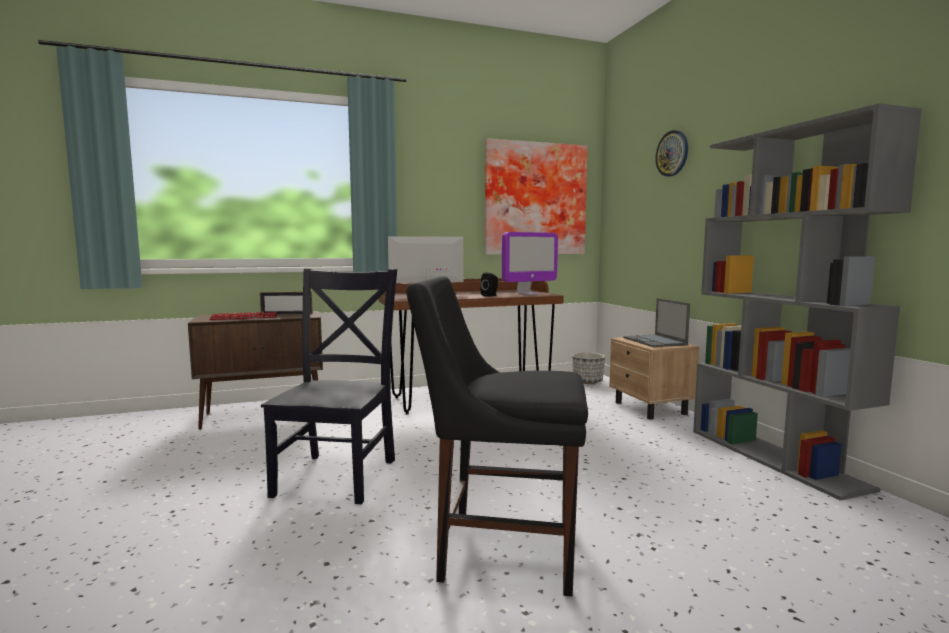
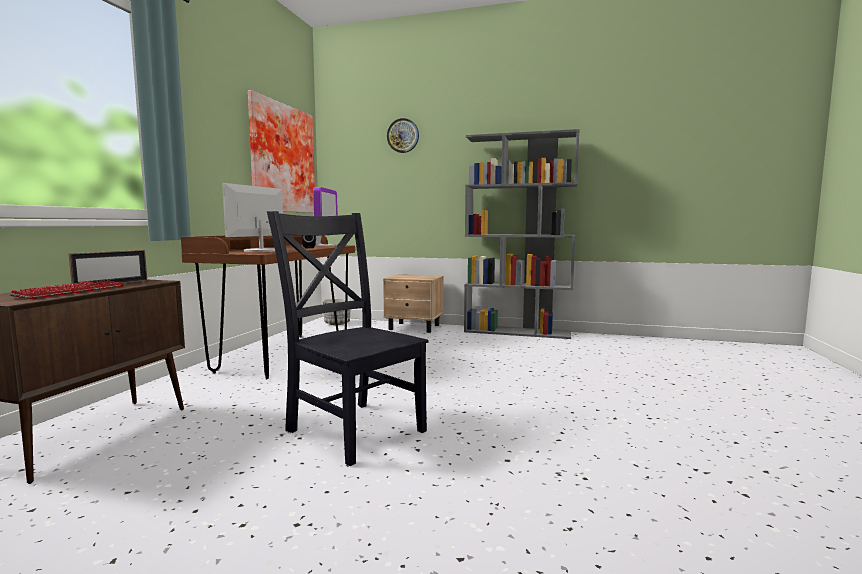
camera: 55 degrees left, 0 degrees up
(500, 550) = (546, 407): black chair -> none
(655, 341) = (415, 276): laptop -> none

